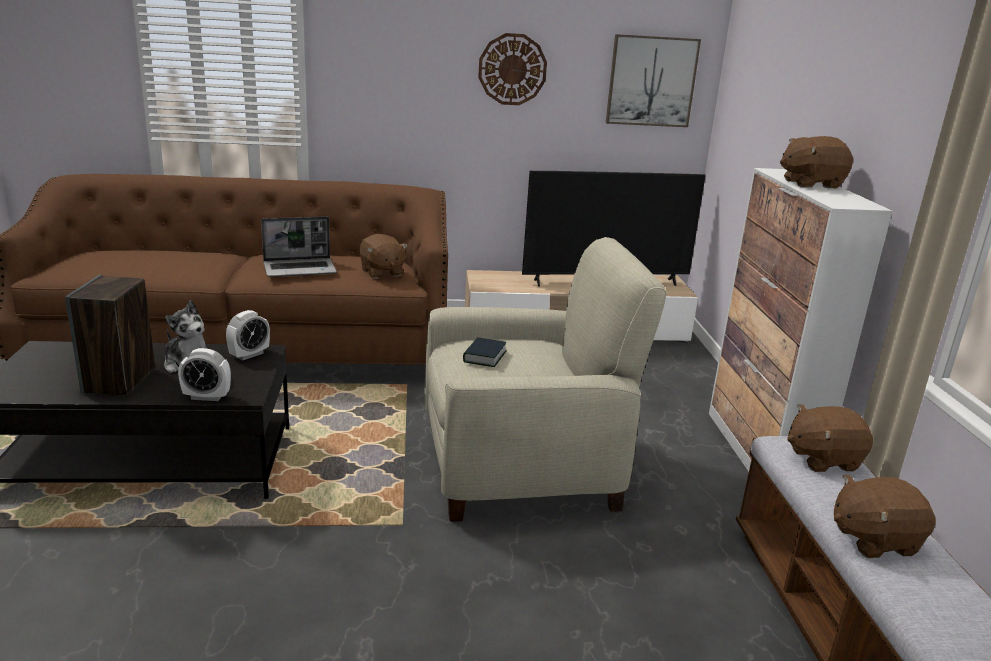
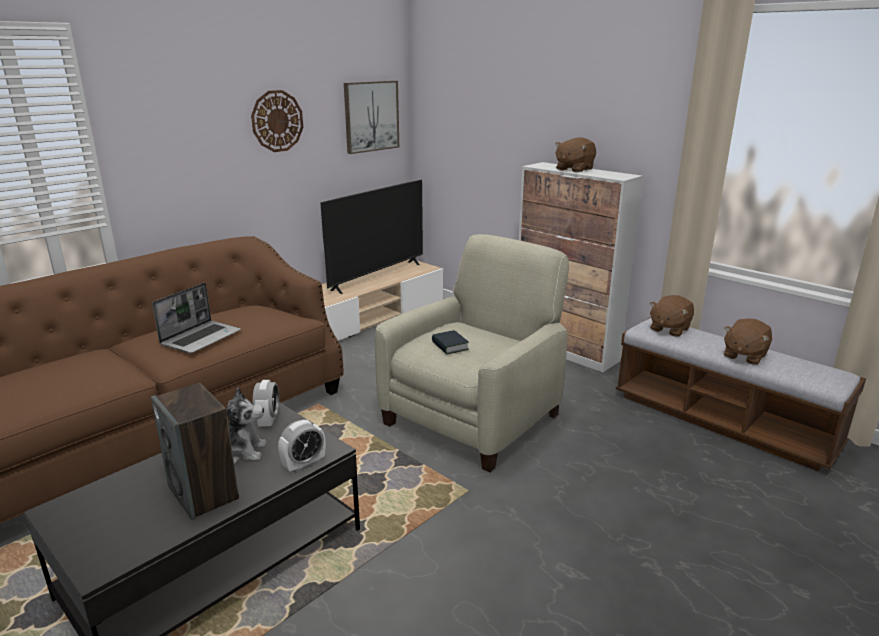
camera: 40 degrees left, 0 degrees up
(381, 272) = (268, 317): brown plush toy -> none

